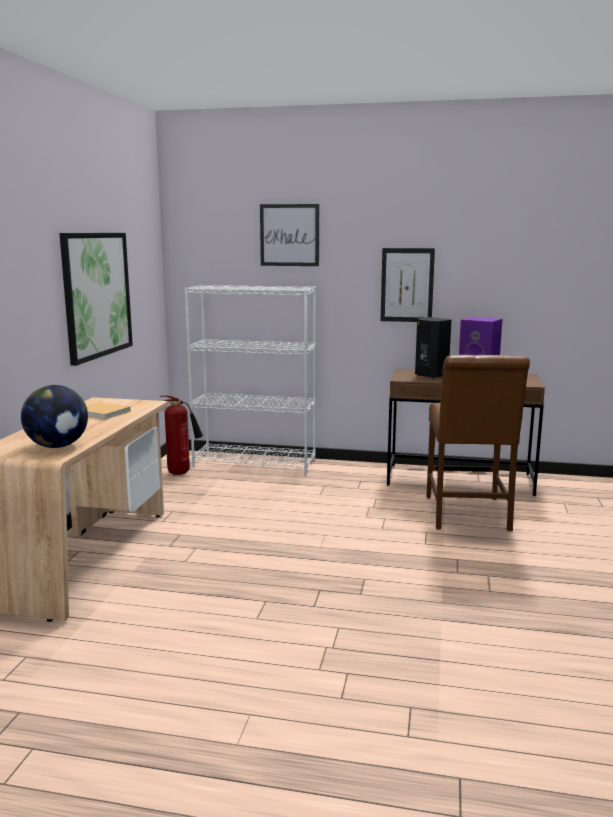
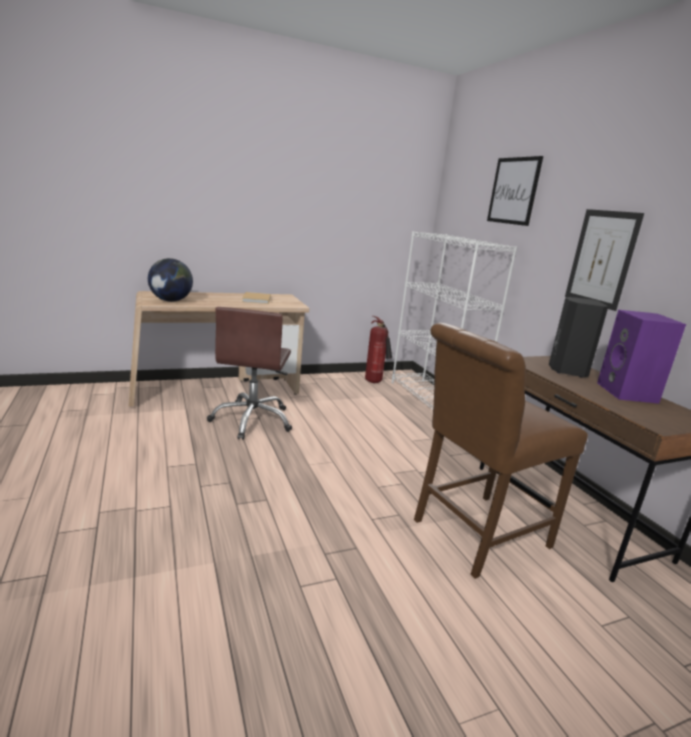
camera: 55 degrees right, 5 degrees up
(97, 295) = (320, 221): picture -> none
(198, 552) = (252, 420): none -> brown office chair

